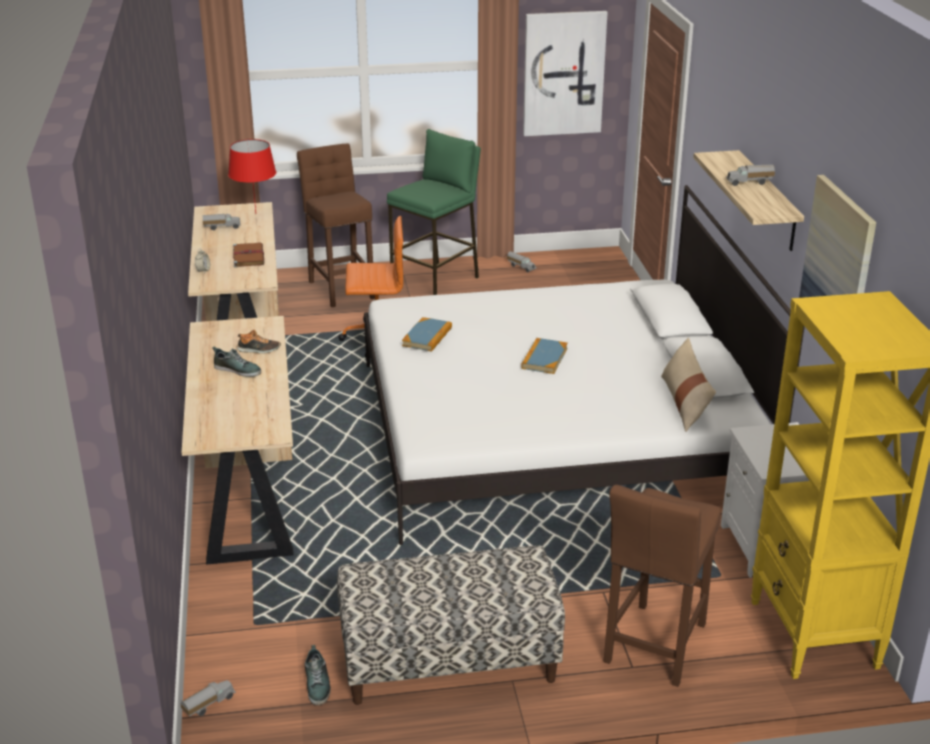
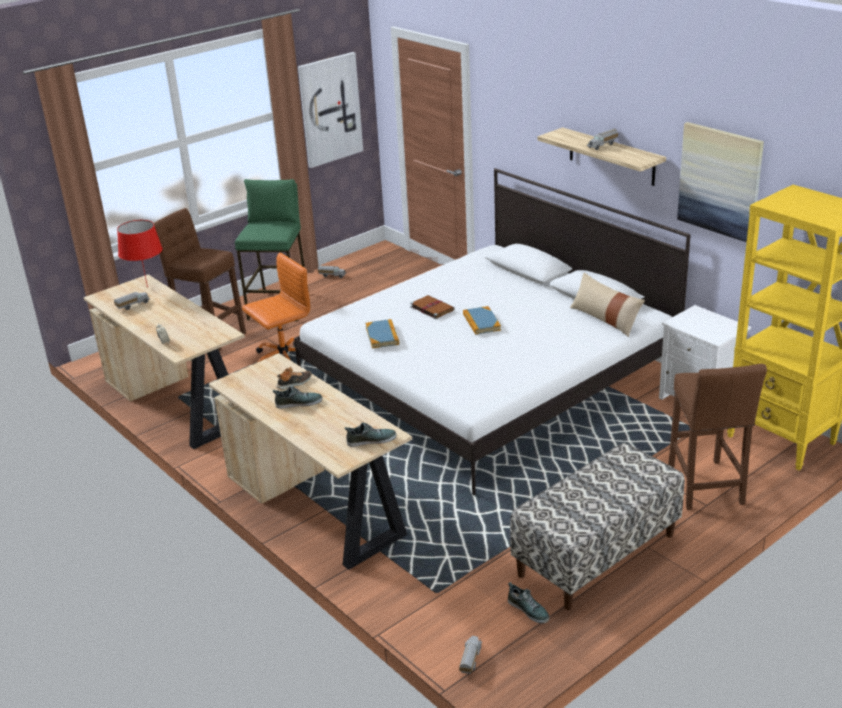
camera: 30 degrees left, 0 degrees up
(248, 256) = (187, 320): brown book -> brown book (431, 308)
(252, 431) = (371, 440): none -> shoe

